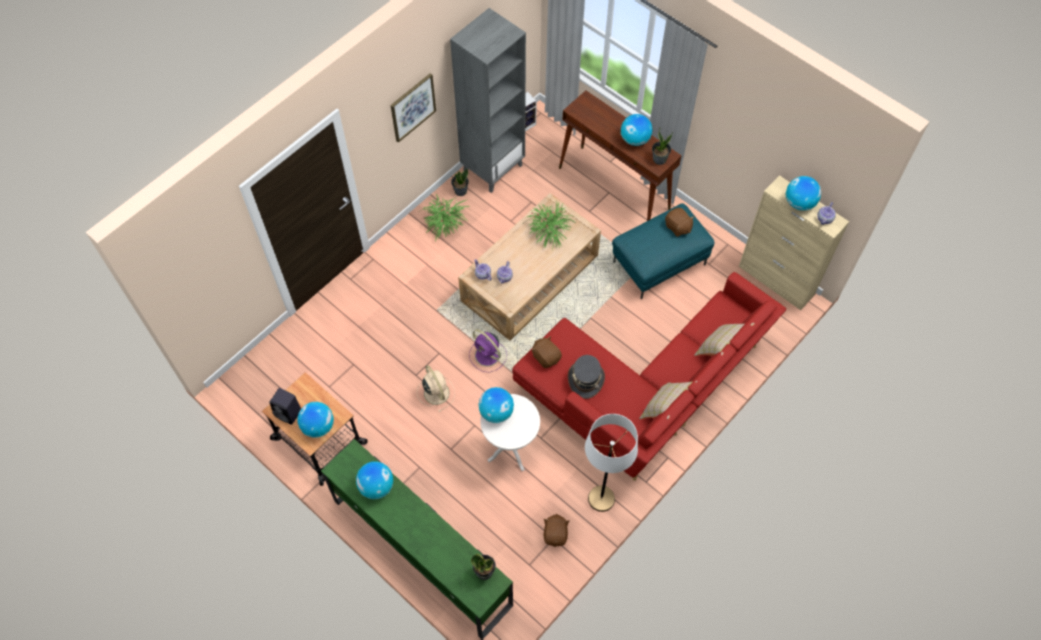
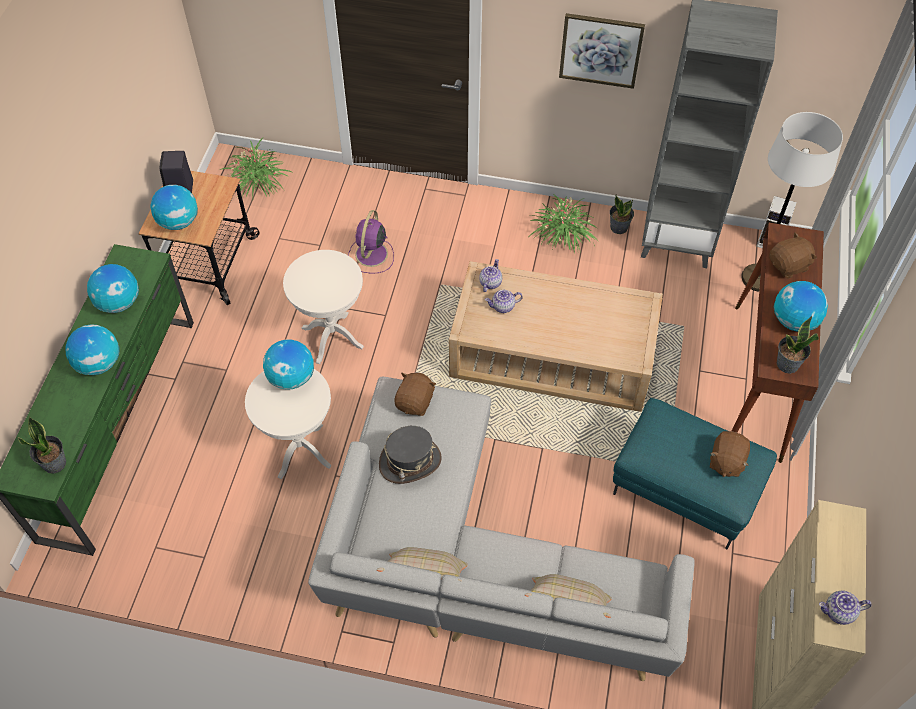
camera: 60 degrees right, 5 degrees down
(436, 392) = (332, 337): beige fan -> white side table
(488, 356) = (413, 365): purple fan -> purple fan (371, 255)
(549, 231) = (605, 320): potted plant -> potted plant (257, 182)
(555, 534) = (211, 557): brown plush toy -> brown plush toy (789, 266)
(601, 499) = (287, 587): white floor lamp -> white floor lamp (757, 278)
(644, 394) = (471, 567): red sofa -> grey sofa
(799, 203) = (838, 560): globe -> globe (99, 363)

